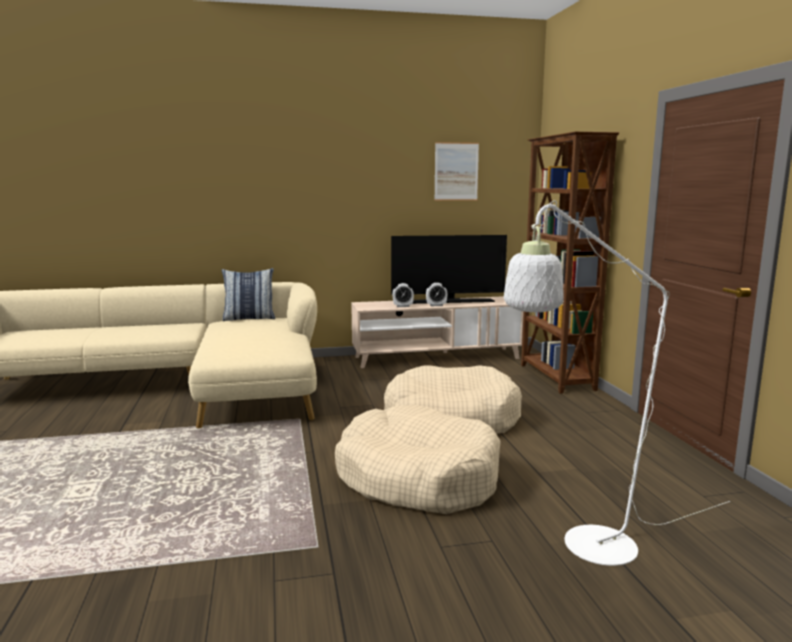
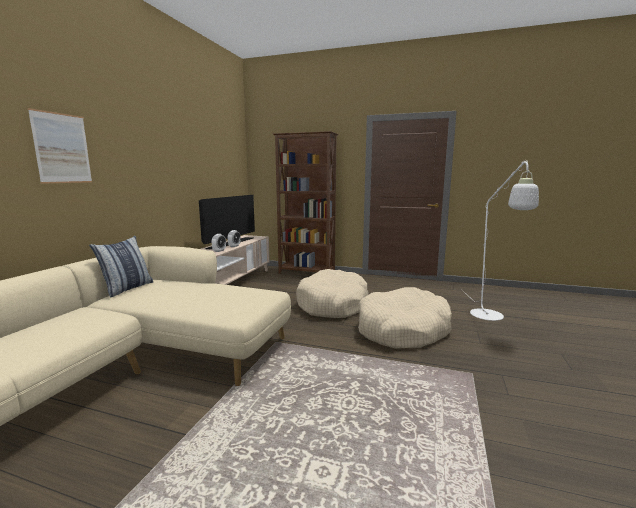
camera: 60 degrees left, 0 degrees up
(456, 171) = (216, 152): picture -> picture (62, 148)

